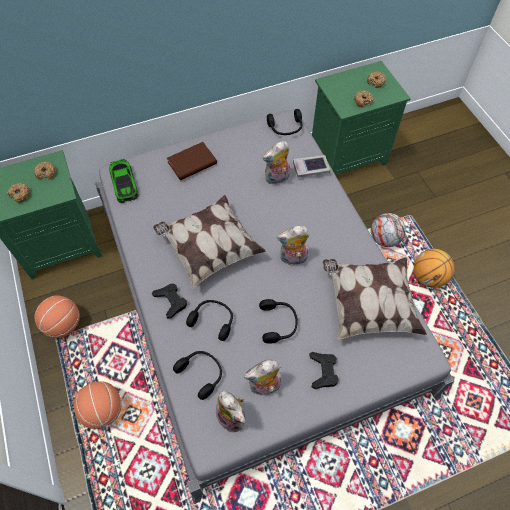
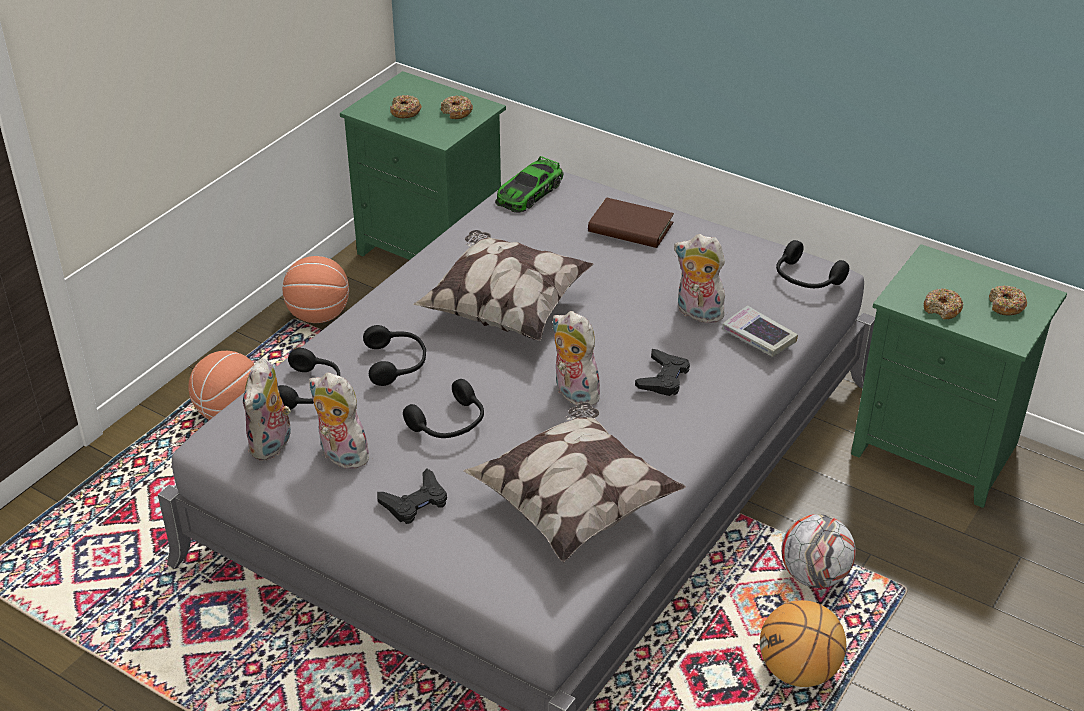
camera: 55 degrees right, 20 degrees down
(171, 301) = (390, 315): black game controller -> black game controller (663, 378)

